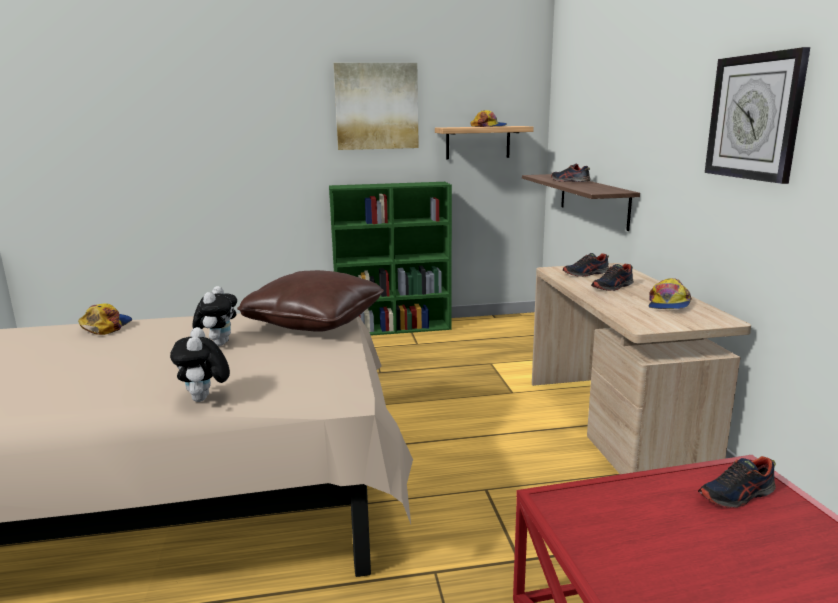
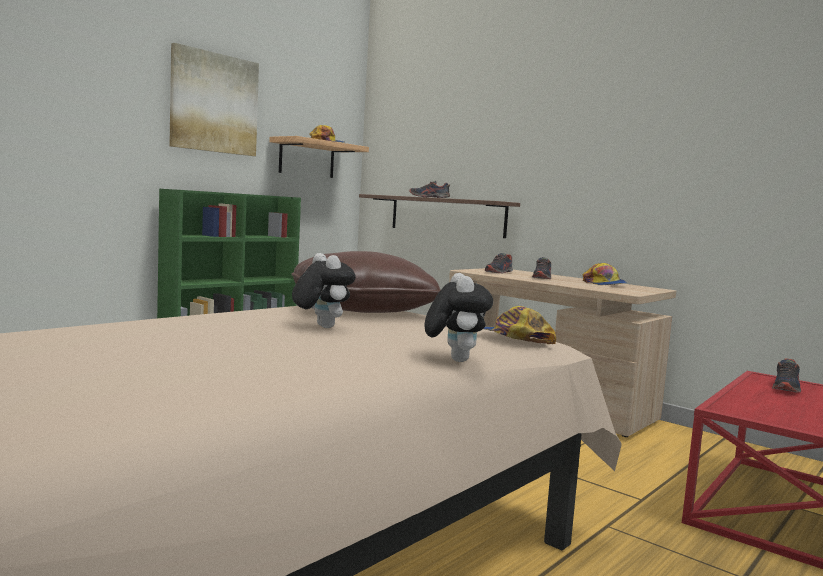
camera: 40 degrees left, 10 degrees down
(106, 326) = (105, 326): cap -> cap (514, 339)
(204, 399) = (454, 359): plush toy -> plush toy turned 135 degrees counterclockwise
(754, 117) = (658, 135): wall clock -> none

